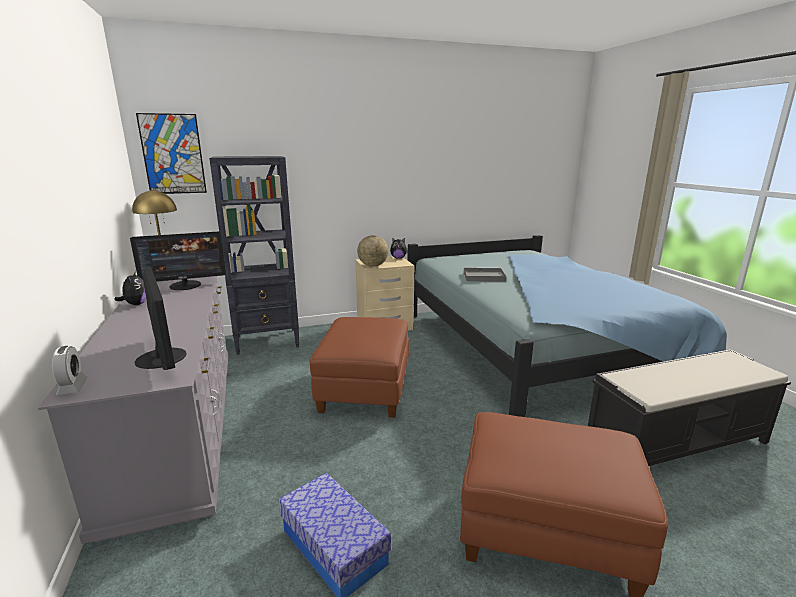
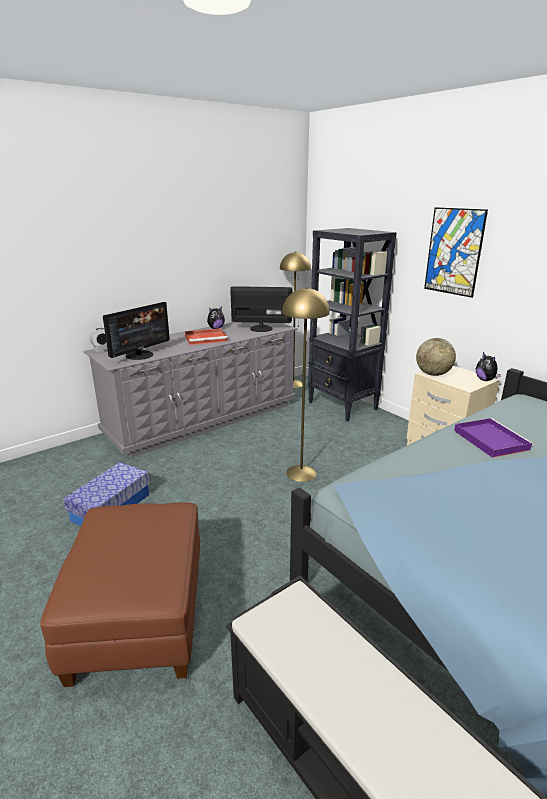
camera: 70 degrees right, 5 degrees up
(168, 313) = (206, 338): none -> red tray
(173, 154) = (328, 223): picture -> picture (454, 252)
(185, 285) = (261, 328): monitor -> monitor turned 135 degrees clockwise
(365, 389) = (301, 473): brown ottoman -> yellow floor lamp
(483, 277) = (489, 439): grey tray -> purple tray

